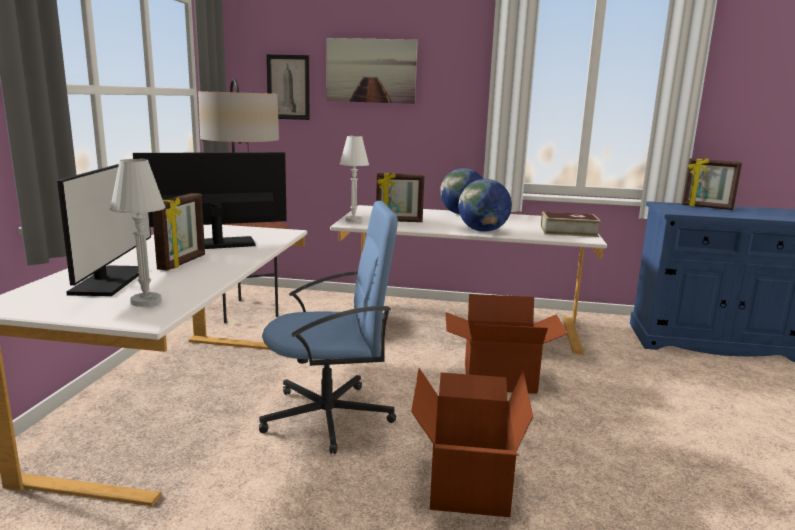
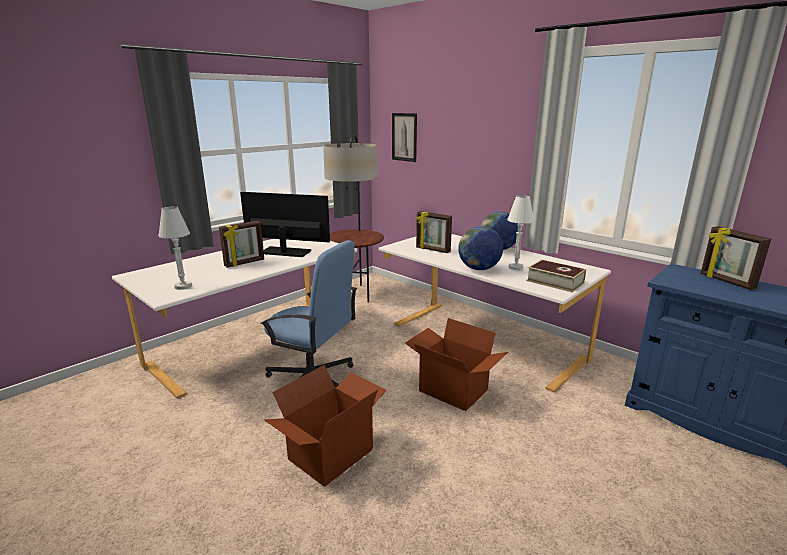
camera: 35 degrees right, 5 degrees up
(109, 281) = (193, 269): monitor -> none
(353, 220) = (403, 244): white table lamp -> white table lamp (515, 267)
(371, 71) = (455, 125): picture -> none

